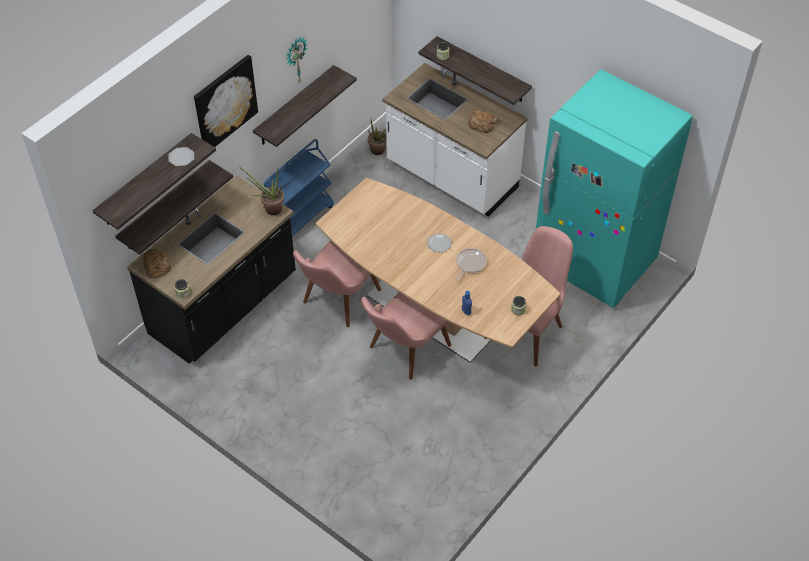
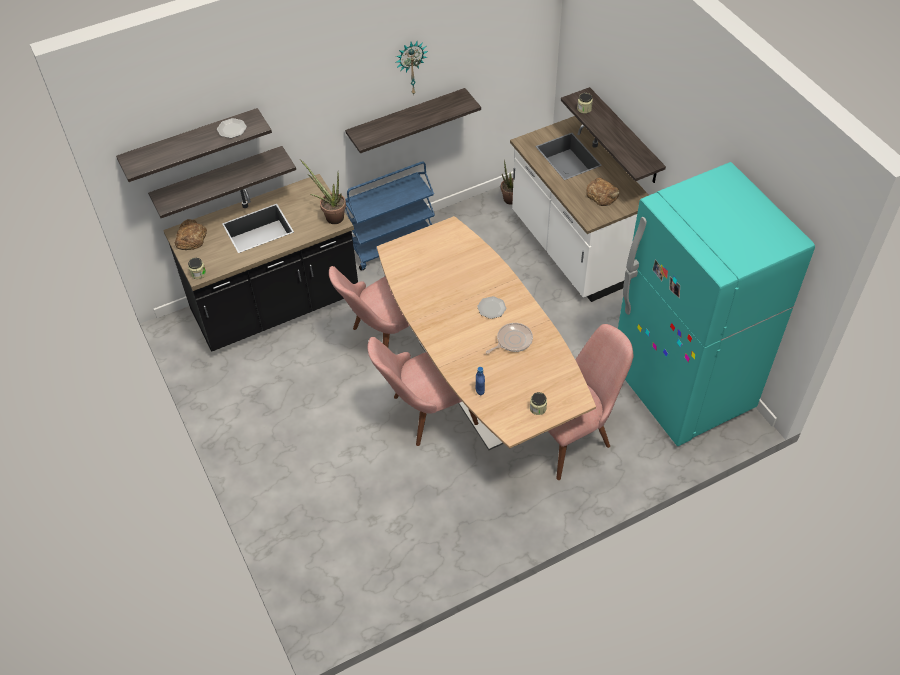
camera: 25 degrees right, 0 degrees up
(225, 103) = (306, 87): picture -> none

